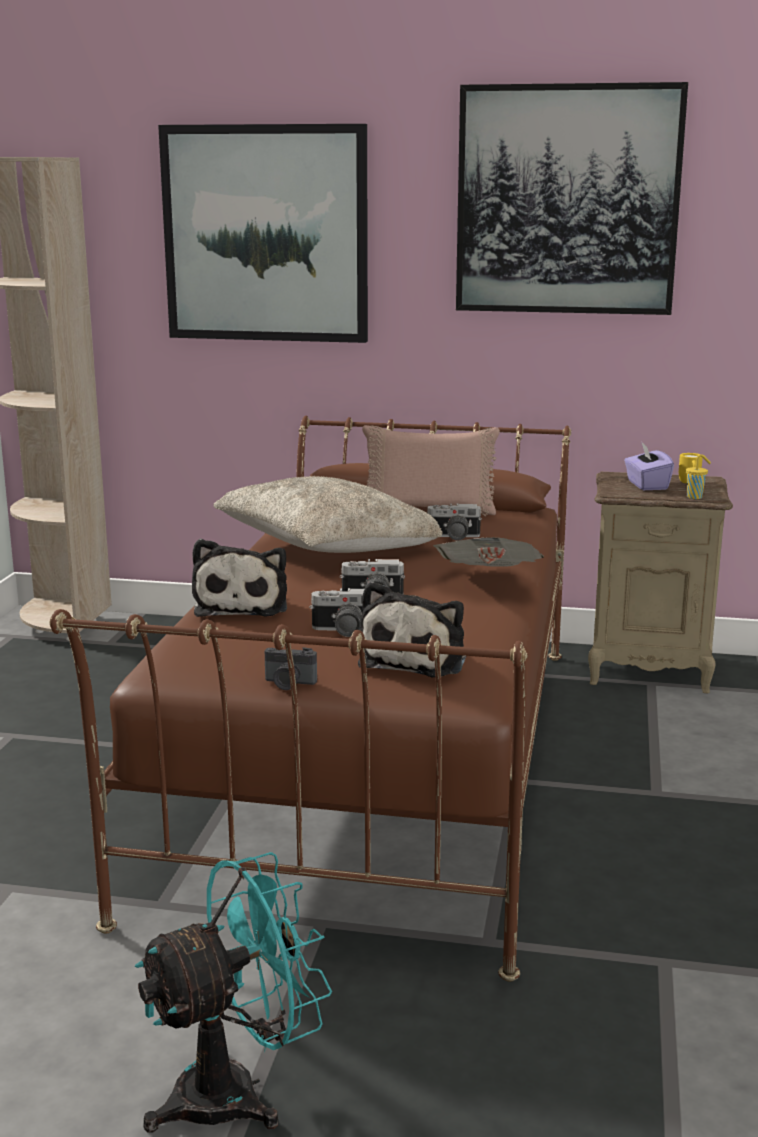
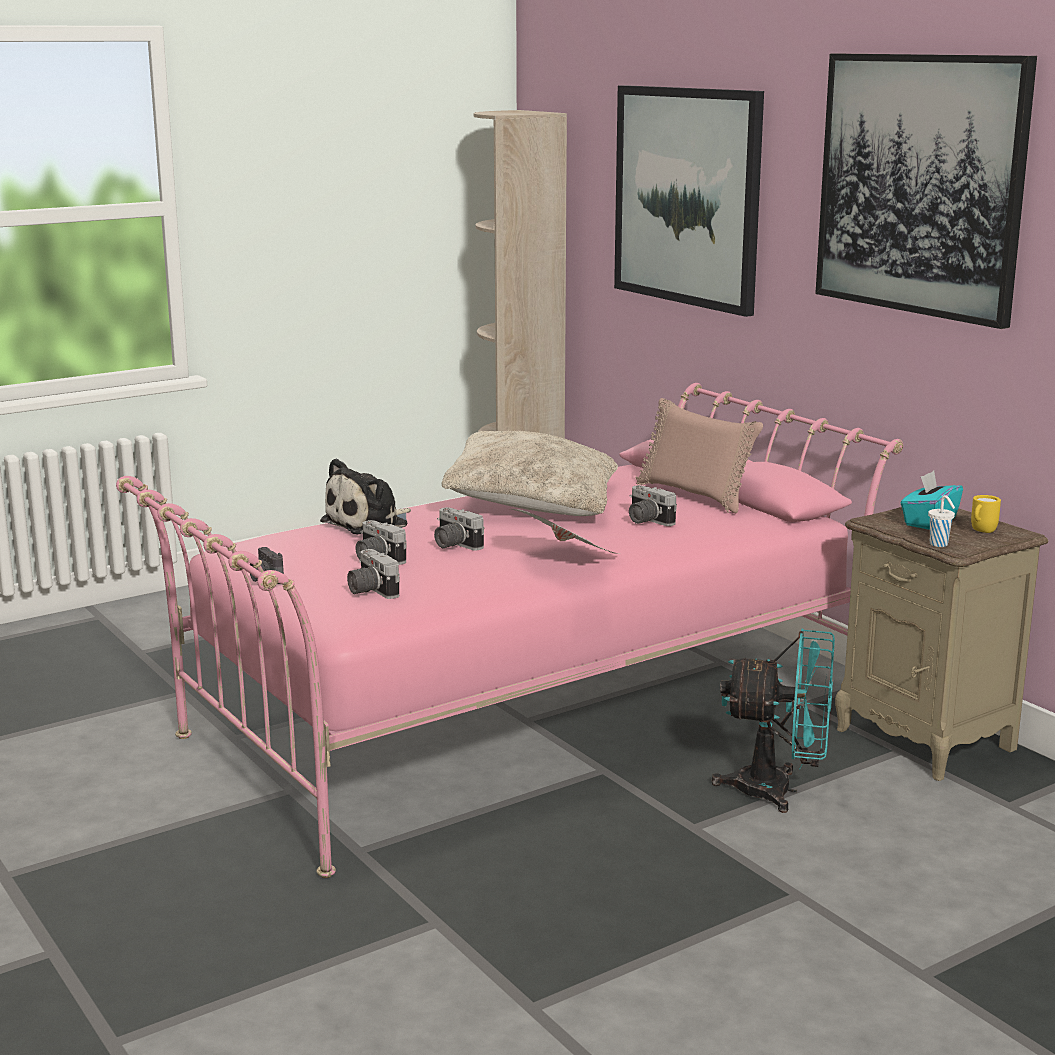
camera: 45 degrees right, 0 degrees up
(236, 1091) = (86, 844): turquoise fan -> turquoise fan (779, 790)
(377, 765) = (526, 716): brown bed -> pink bed
(417, 659) = (369, 591): plush toy -> camera
(646, 485) = (929, 522): purple tissue box -> turquoise tissue box
(695, 497) = (939, 545): yellow cup -> white cup

